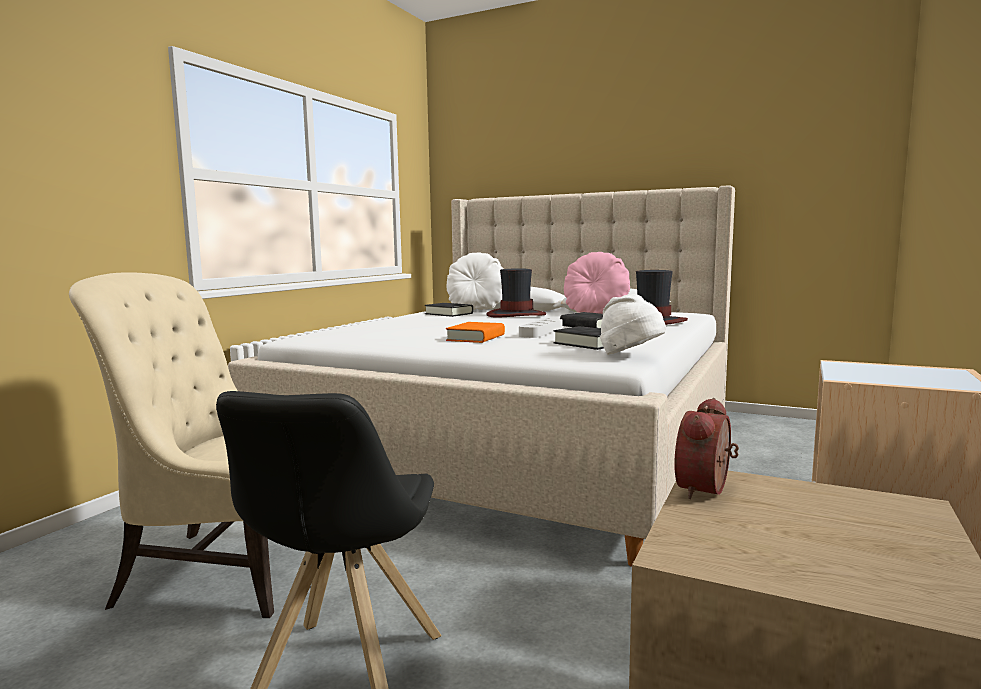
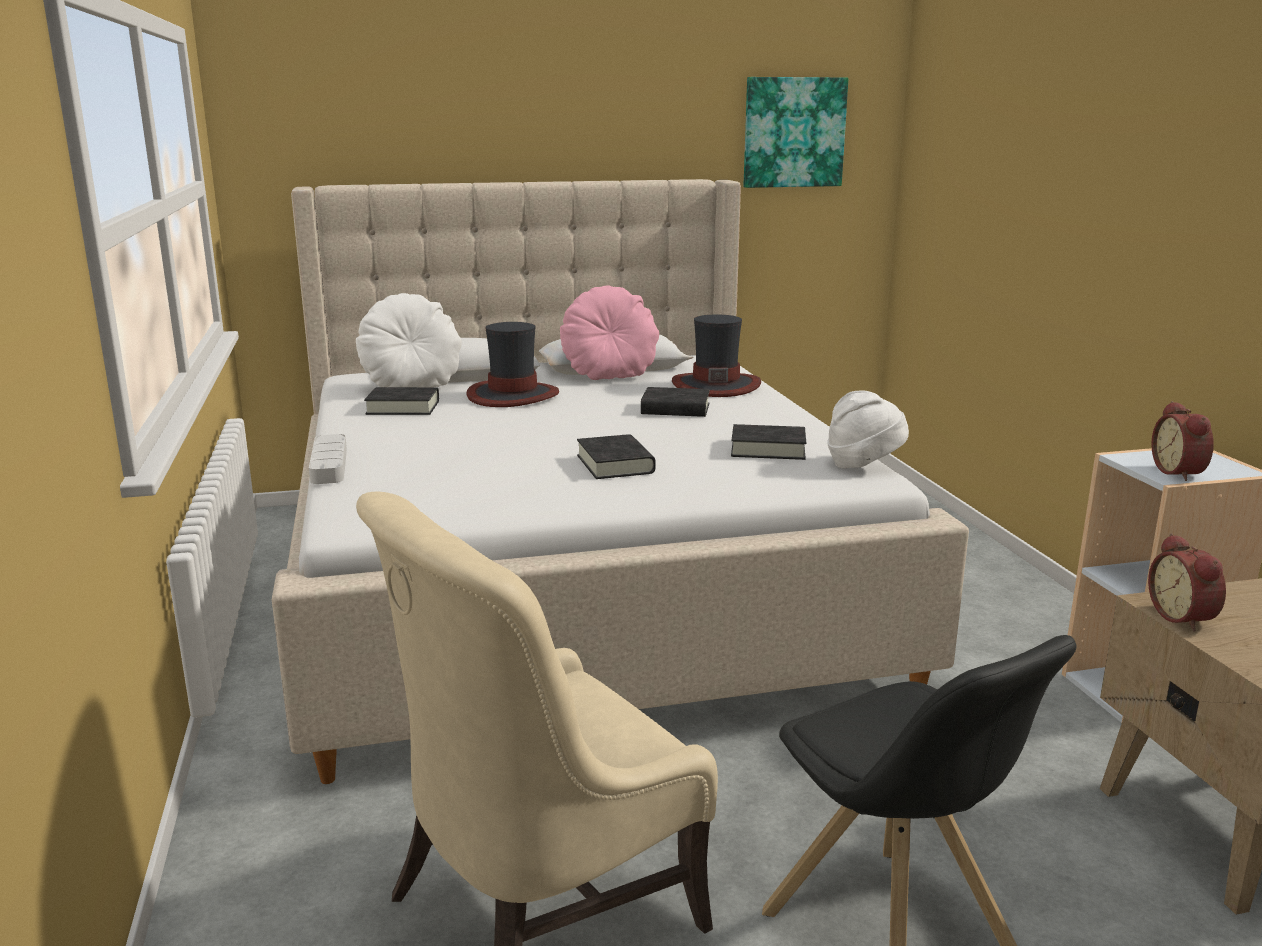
camera: 40 degrees left, 10 degrees up
(476, 338) = (615, 464): orange book -> black book
(541, 332) = (657, 434): grey tray -> grey tray (329, 465)
(796, 150) = (793, 132): none -> picture
(873, 377) = (1180, 472): none -> alarm clock

